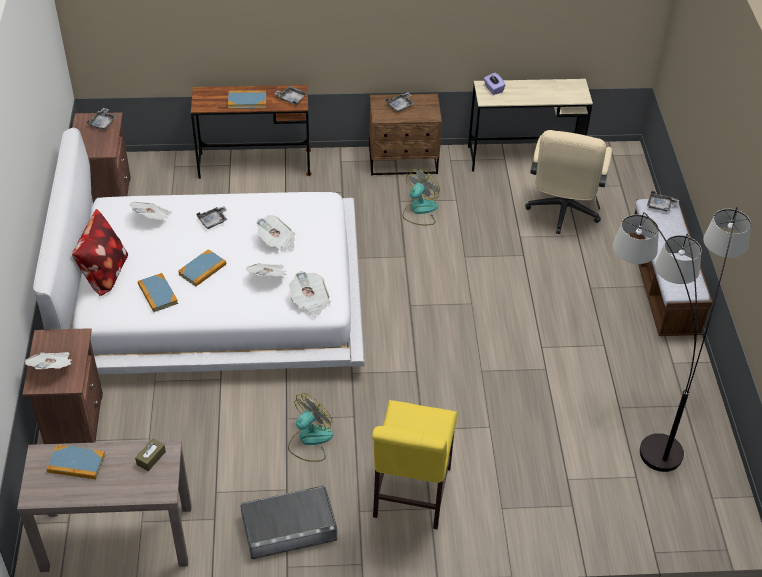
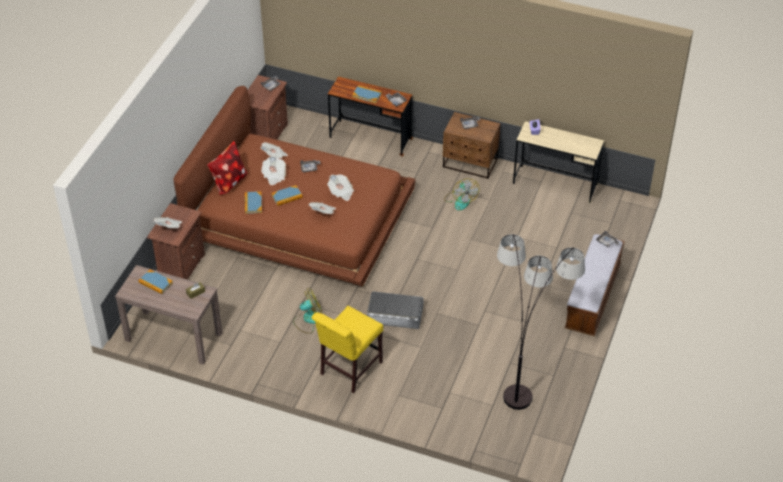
camera: 25 degrees right, 0 degrees up
(214, 297) = (298, 217): white bed -> brown bed
(289, 527) = (269, 363): grey storage box -> grey storage box (395, 314)
(310, 301) = (340, 235): newspaper -> newspaper (274, 176)
(419, 210) = (460, 200): fan -> fan turned 105 degrees clockwise
(562, 213) = (556, 229): beige office chair -> none

